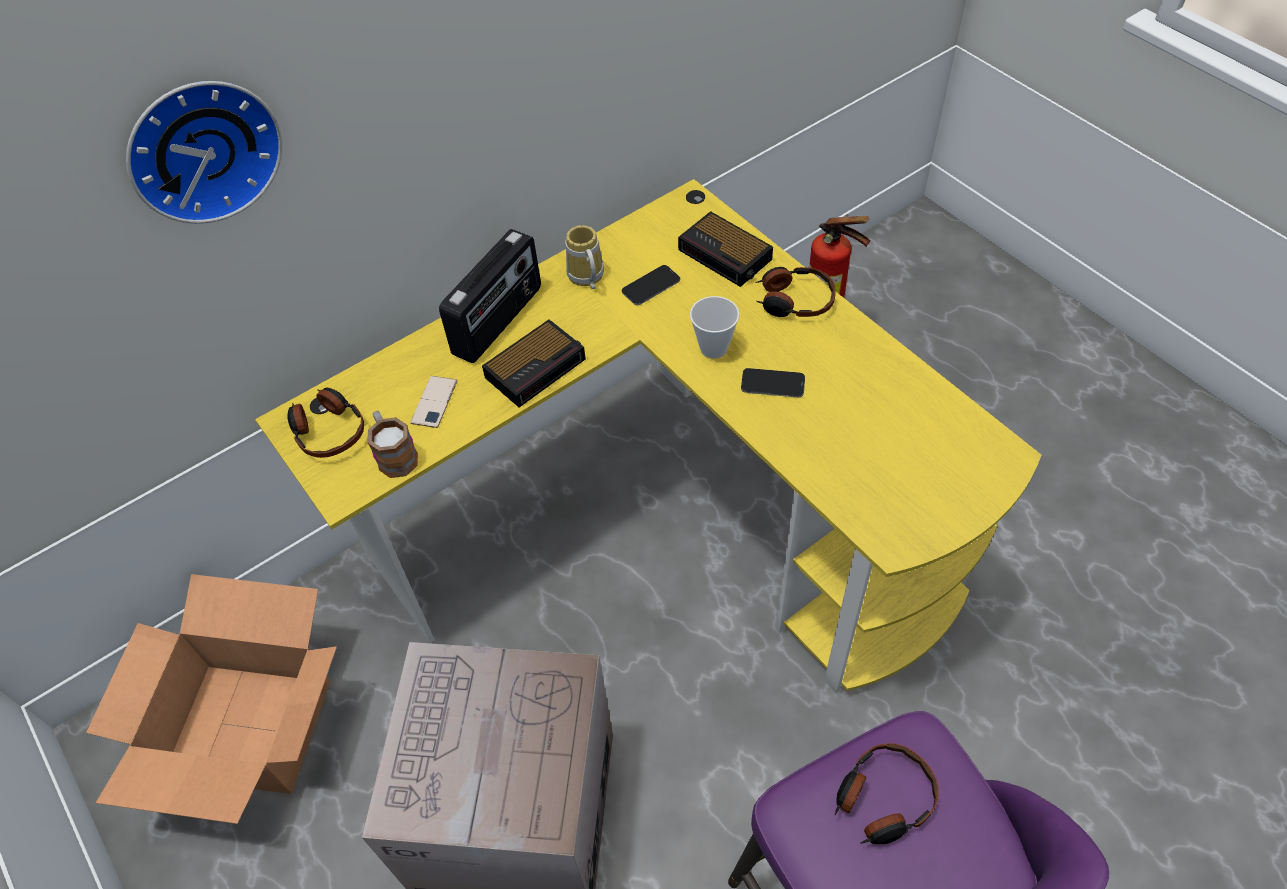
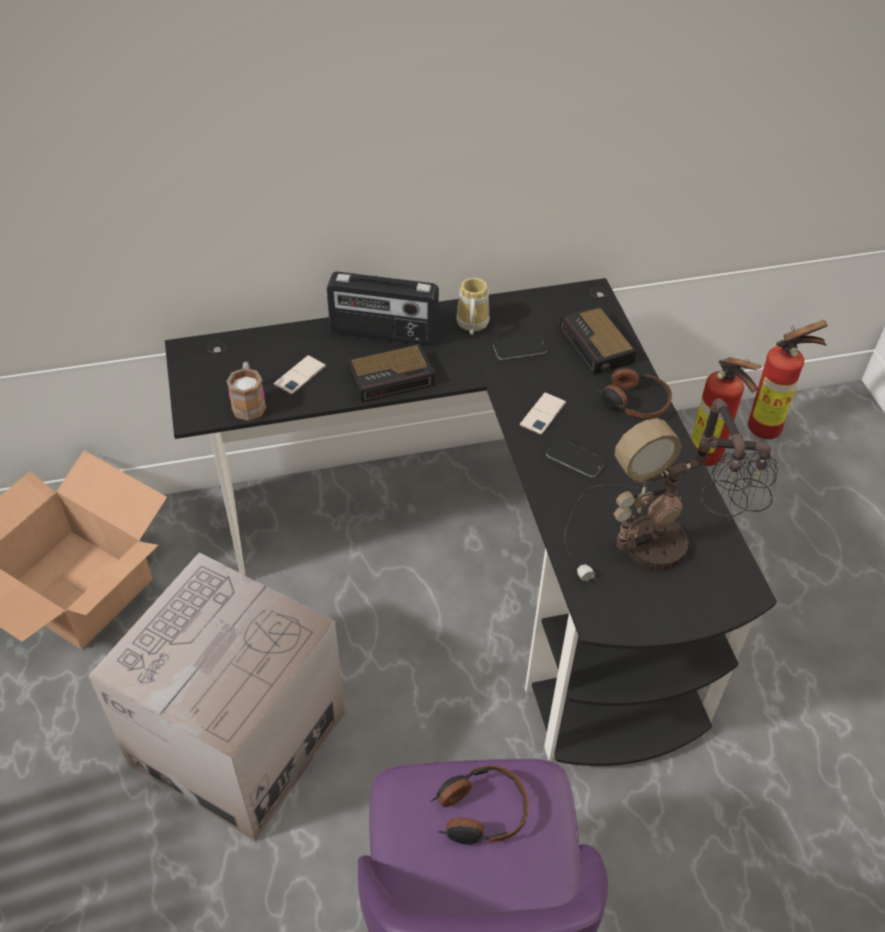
camera: 20 degrees right, 5 degrees down
(202, 148) = (178, 111): wall clock -> none
(328, 430) = (211, 367): headphones -> none
(499, 321) = (383, 333): radio -> radio turned 45 degrees clockwise
(671, 515) = (486, 562): yellow desk -> black desk
(713, 348) = (543, 414): cup -> phone
(867, 274) = (769, 429): none -> fire extinguisher
(905, 444) = (660, 547): none -> table lamp

